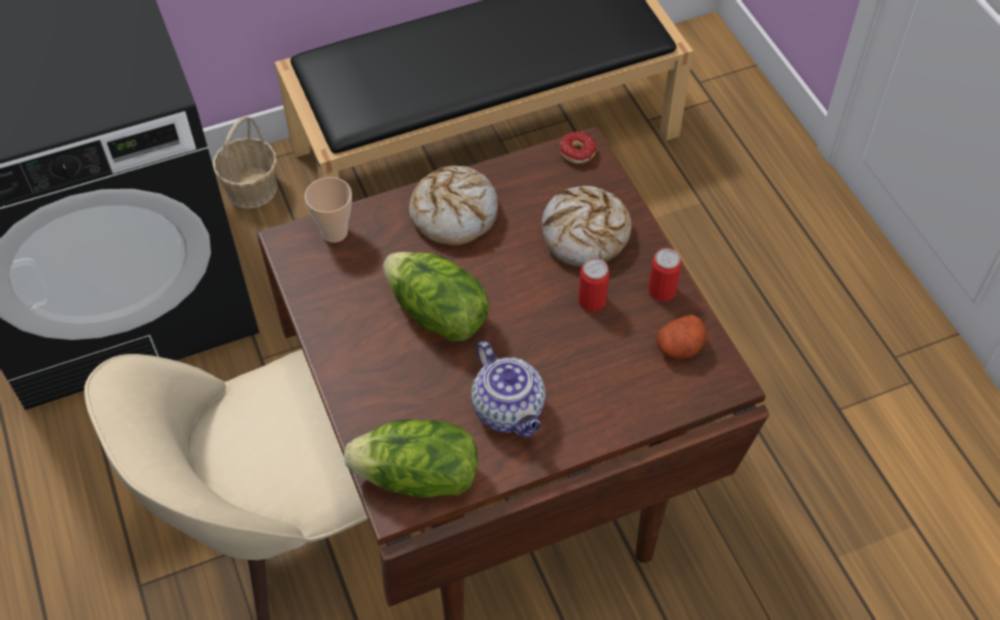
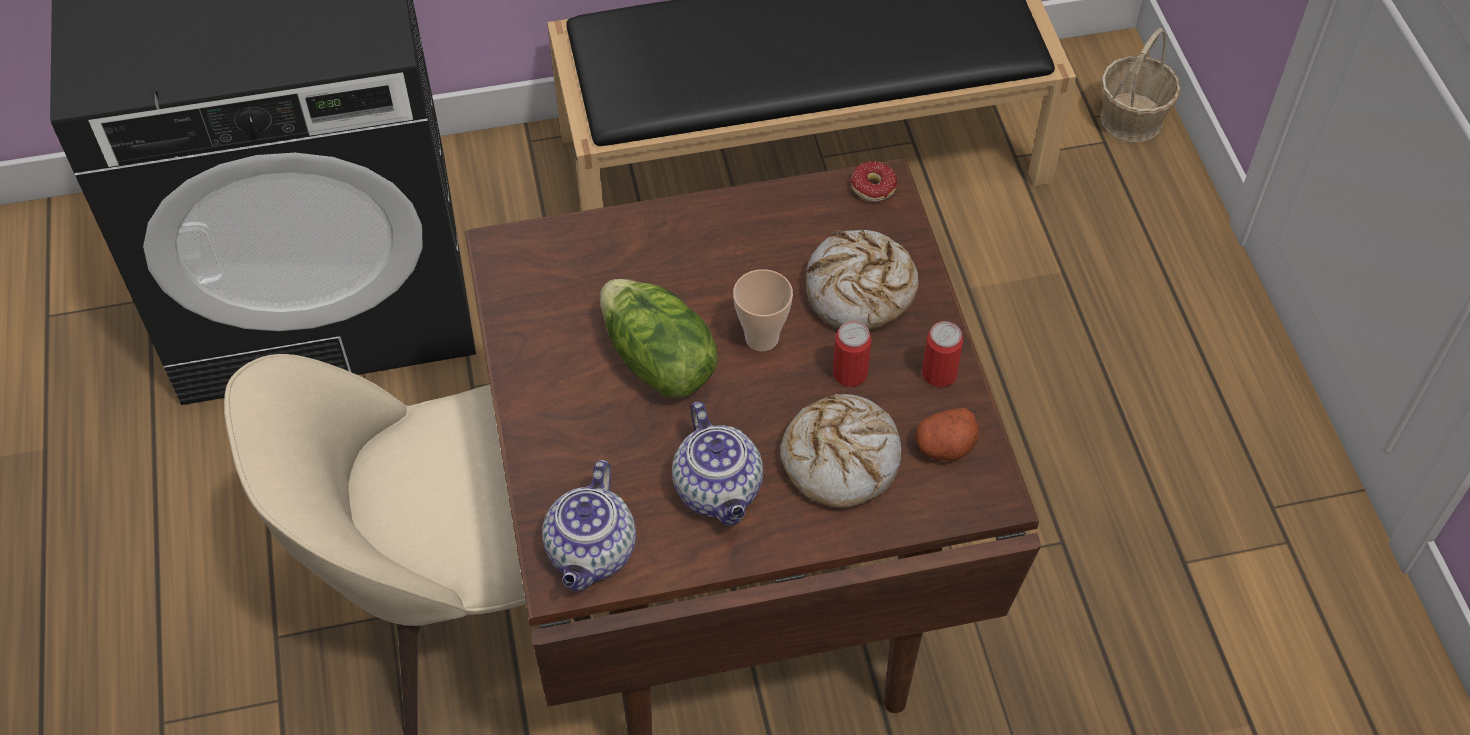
camera: 10 degrees right, 0 degrees up
(252, 188) = (501, 175): basket -> basket (1132, 119)
(334, 232) = (556, 244): cup -> cup (762, 338)
(418, 478) = (592, 554): lettuce -> teapot
(454, 213) = (705, 241): bread -> bread (841, 459)

